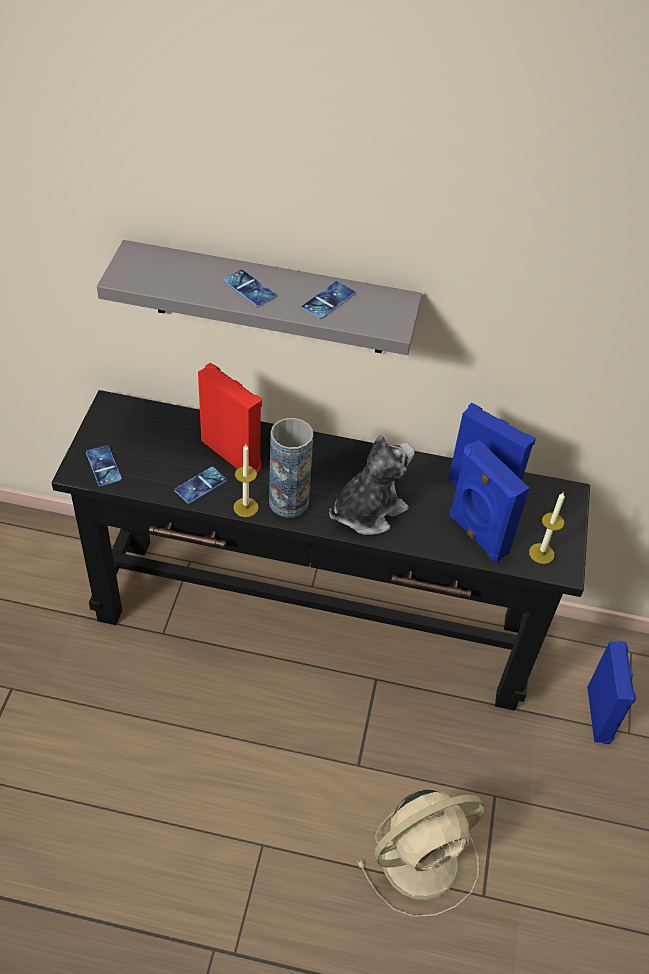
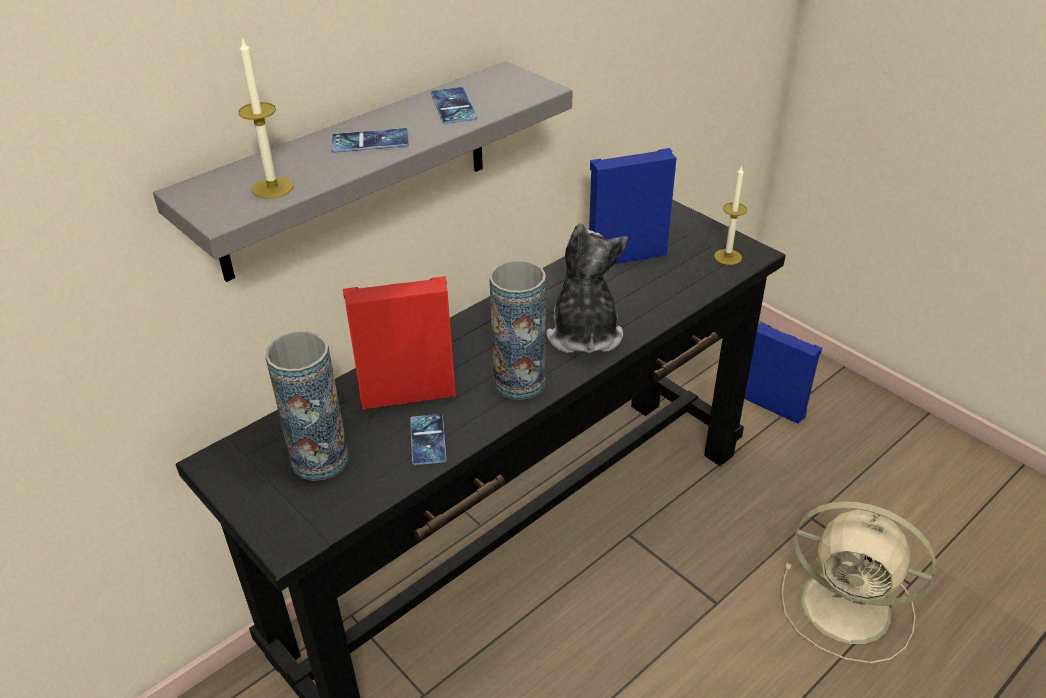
camera: 50 degrees left, 10 degrees down
(103, 466) = (306, 513): phone -> none
(147, 447) = (320, 459): none -> vase
(245, 507) = (496, 417): candle -> candle (272, 188)
(423, 859) = (850, 608): beige fan -> beige fan turned 105 degrees clockwise
(476, 535) = (675, 282): blue speaker -> none

